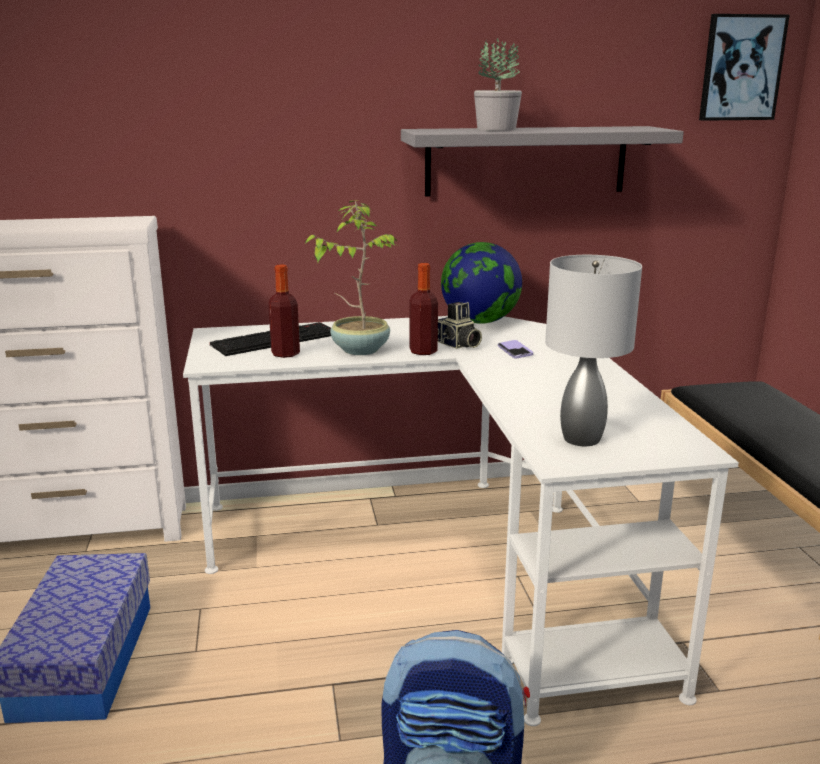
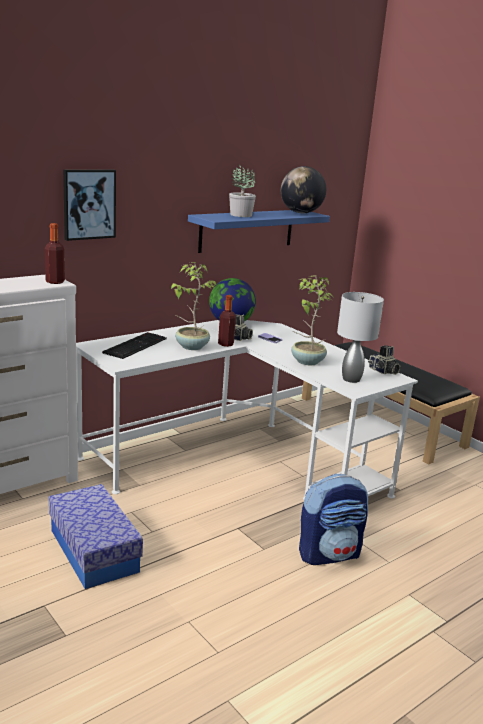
camera: 30 degrees left, 0 degrees up
(285, 354) = (154, 353): bottle -> bottle (55, 282)
(526, 161) = (247, 230): grey shelf -> blue shelf
(531, 395) = (306, 361): none -> potted plant
(630, 128) = (300, 213): none -> globe
(675, 433) = (383, 371): none -> camera
(741, 68) = (340, 178): picture -> picture (89, 204)

